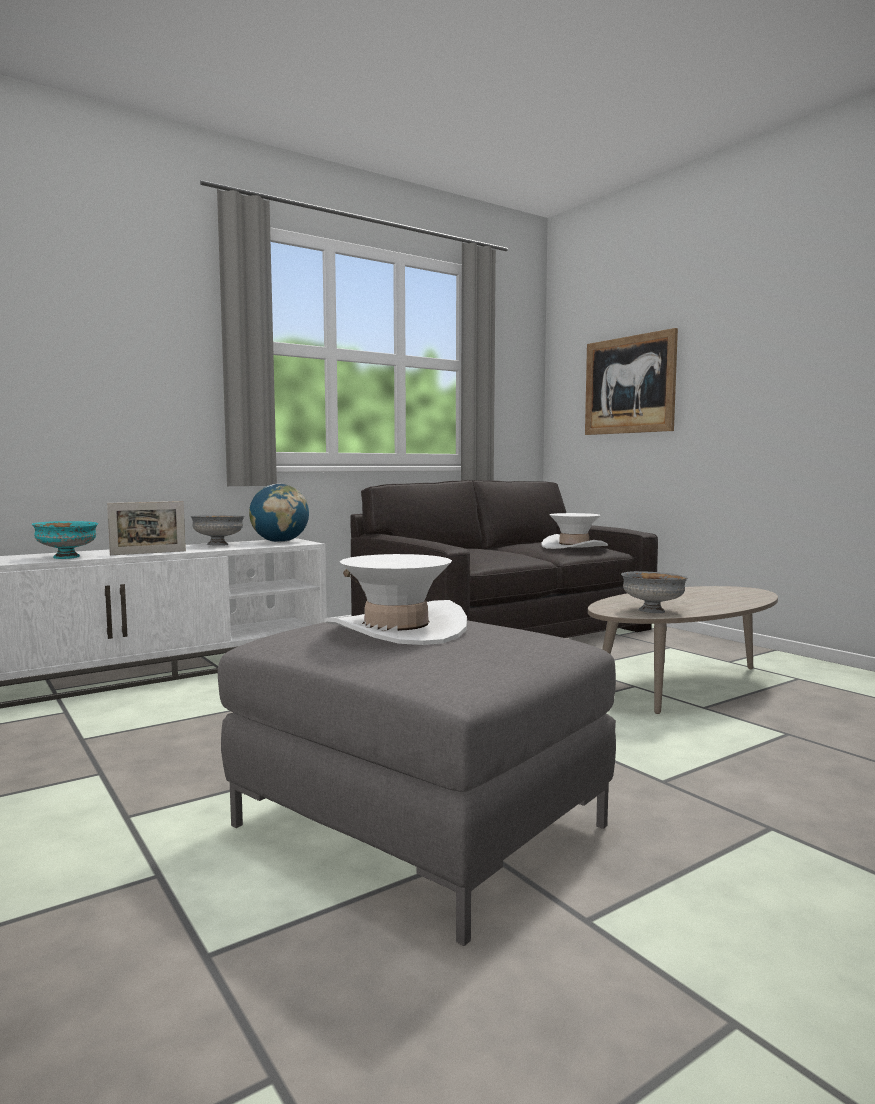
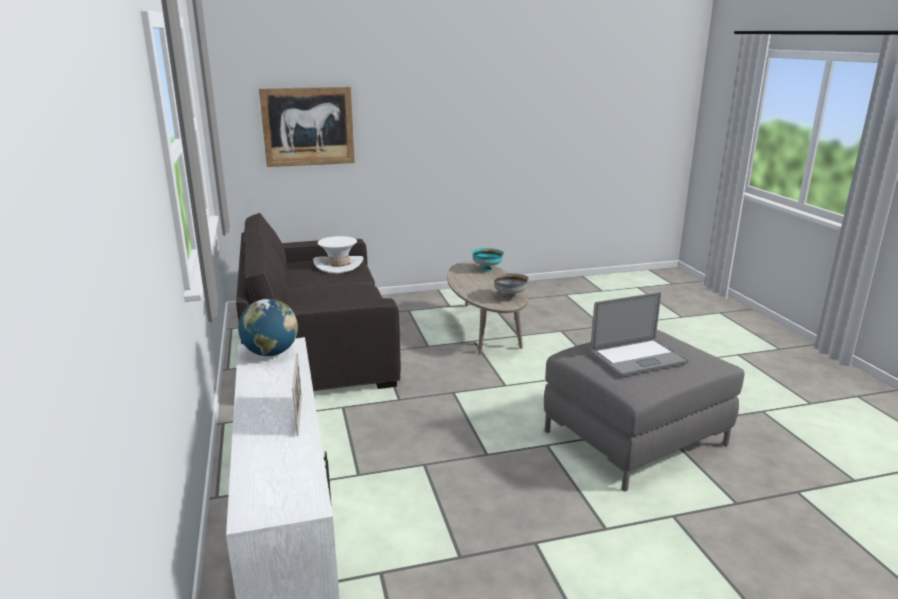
camera: 70 degrees left, 15 degrees up
(67, 557) = (294, 459): turquoise bowl -> turquoise bowl (487, 269)
(218, 545) = (261, 381): grey bowl -> none
(396, 630) = (638, 358): white hat -> laptop

